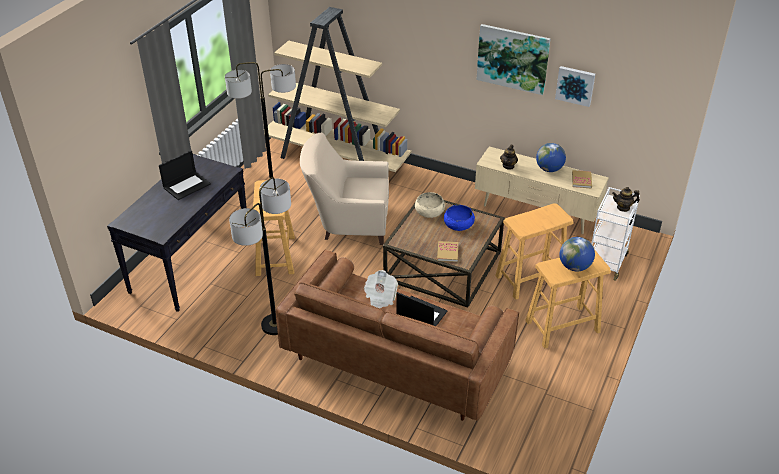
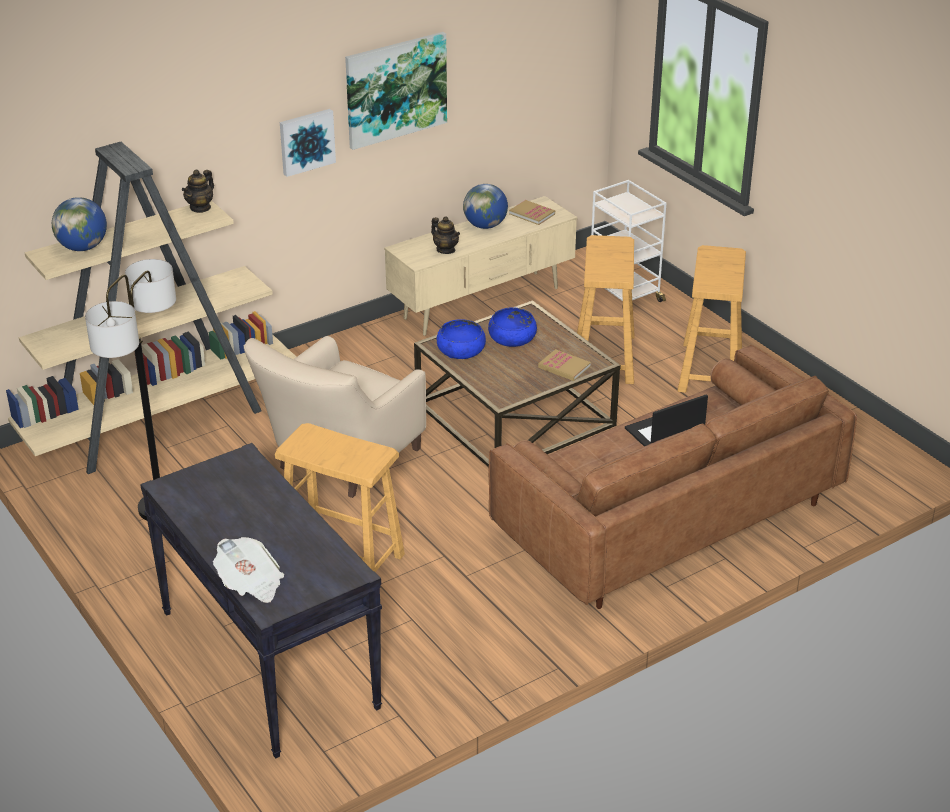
camera: 60 degrees left, 5 degrees down
(187, 185) = (237, 511): laptop -> none
(274, 325) = (505, 610): floor lamp -> none
(380, 297) = (603, 454): newspaper -> newspaper (250, 584)
(429, 211) = (461, 350): beige bowl -> blue bowl
(574, 267) = (722, 269): globe -> globe (83, 247)
(575, 85) = (482, 85): picture -> picture (306, 141)
(623, 207) = (629, 203): teapot -> teapot (200, 207)

